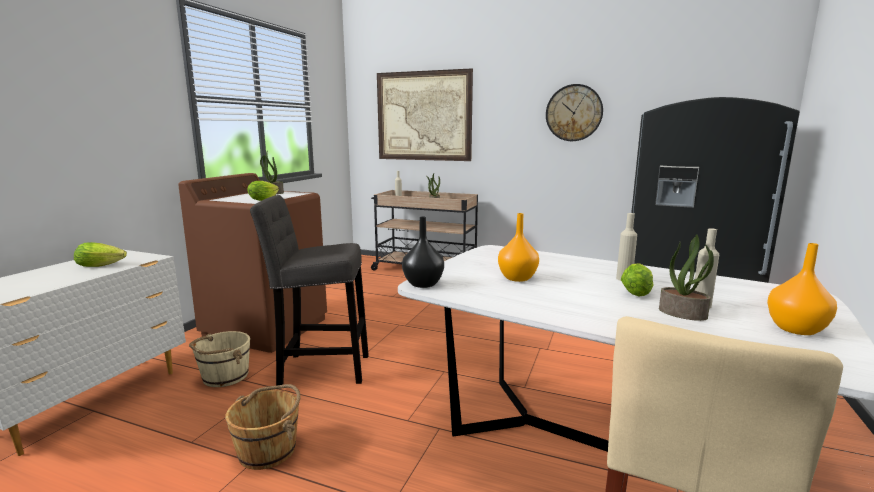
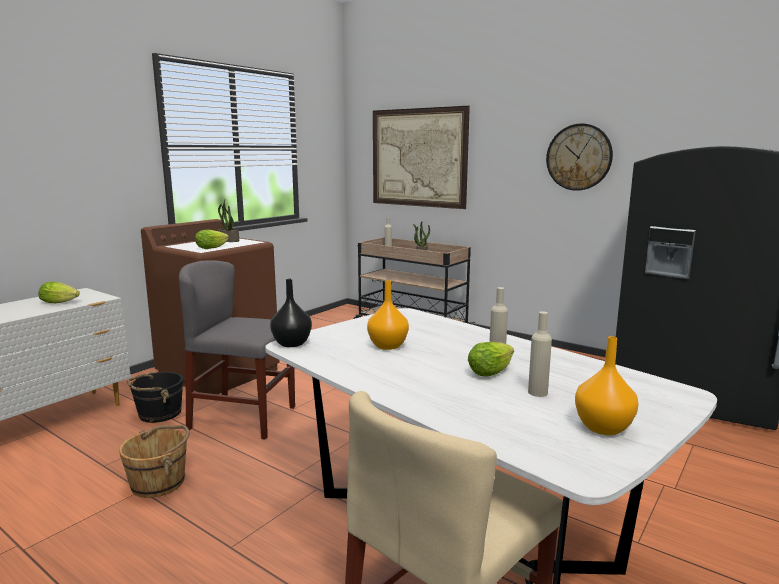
camera: 15 degrees right, 0 degrees up
(224, 376) = (159, 413): beige bucket -> black bucket
(319, 369) = (243, 418): grey stool -> grey chair
(683, 313) = (505, 398): potted plant -> none

